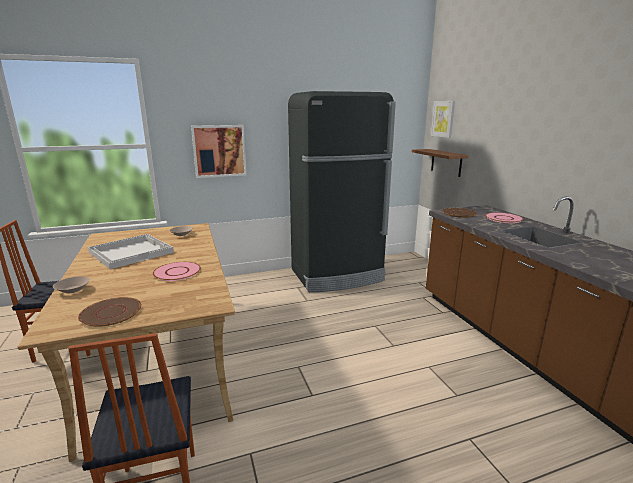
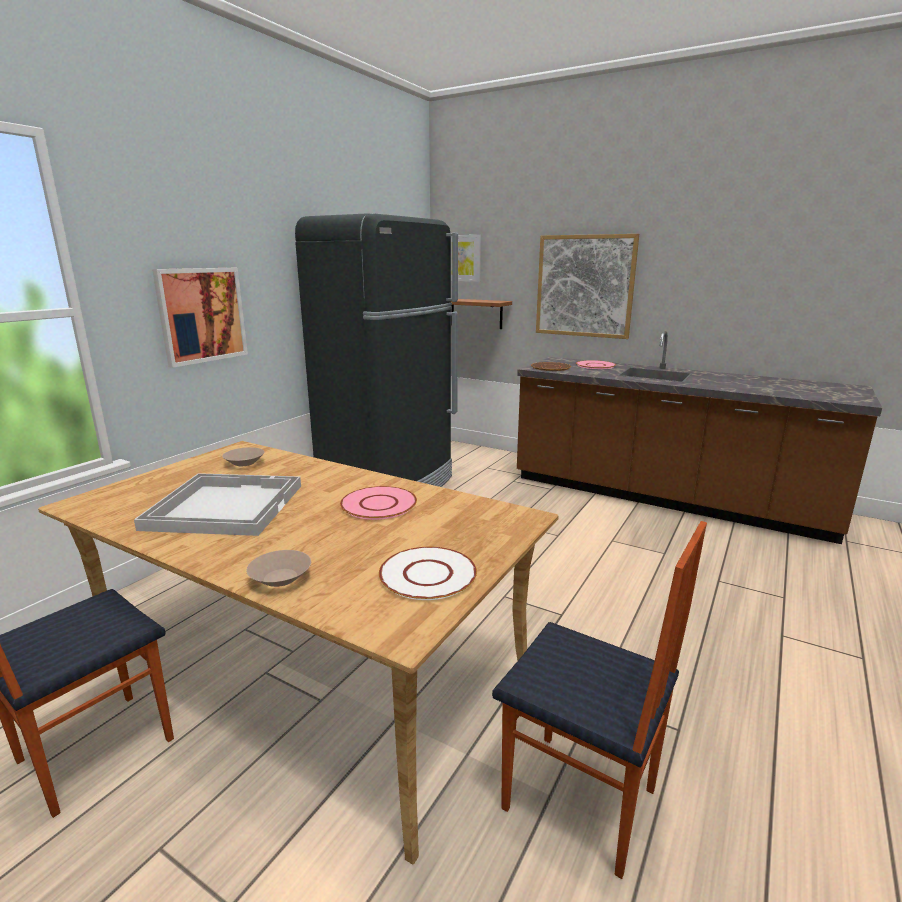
camera: 40 degrees left, 0 degrees up
(111, 313) = (428, 575): brown plate -> white plate
(519, 147) = (584, 286): none -> picture

